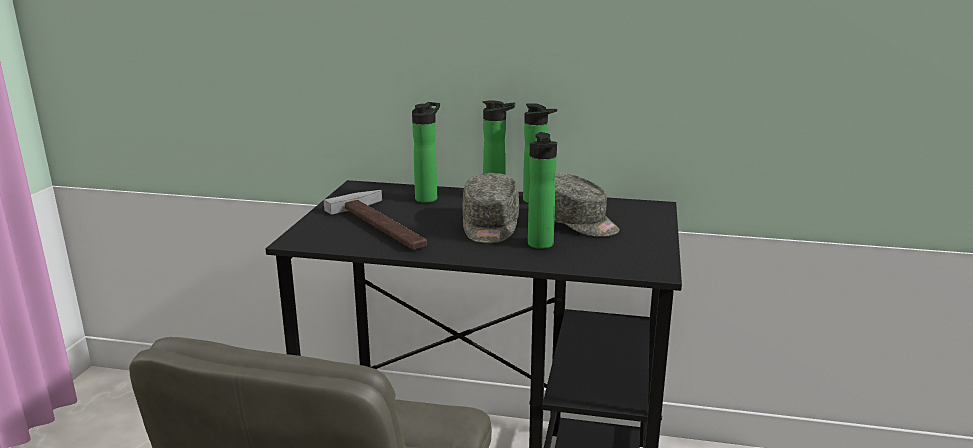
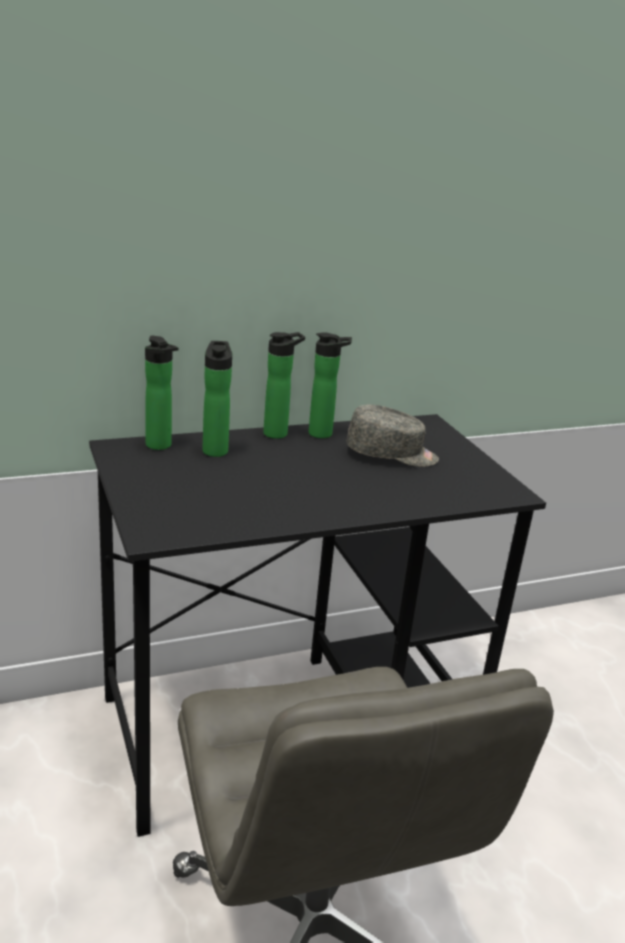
camera: 35 degrees left, 5 degrees up
(386, 225) = (220, 493): hammer -> none
(490, 226) = (322, 473): grey cap -> none
(541, 245) = (395, 487): bottle -> bottle (160, 446)

